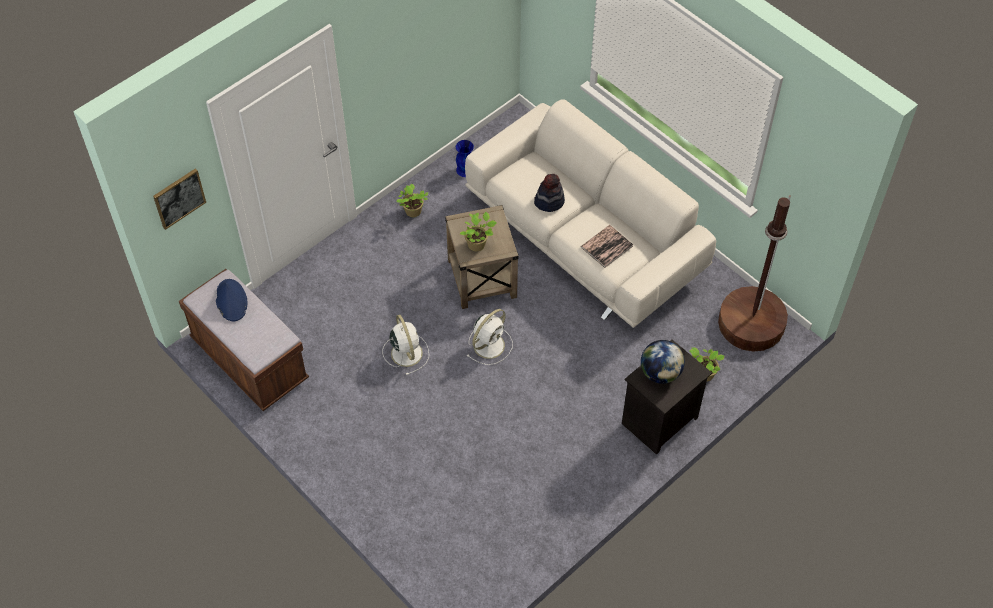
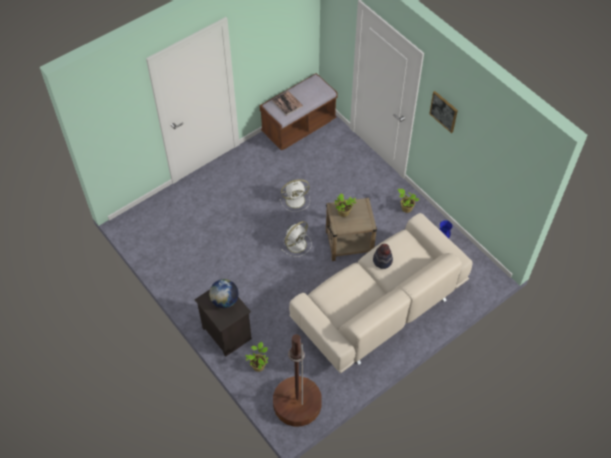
camera: 95 degrees right, 0 degrees up
(179, 198) = (334, 27): picture -> picture (444, 111)
(231, 300) = (311, 93): blue hat -> none
(490, 344) = (297, 244): white fan -> white fan turned 90 degrees counterclockwise
(606, 246) = (340, 290): book -> book (287, 103)

